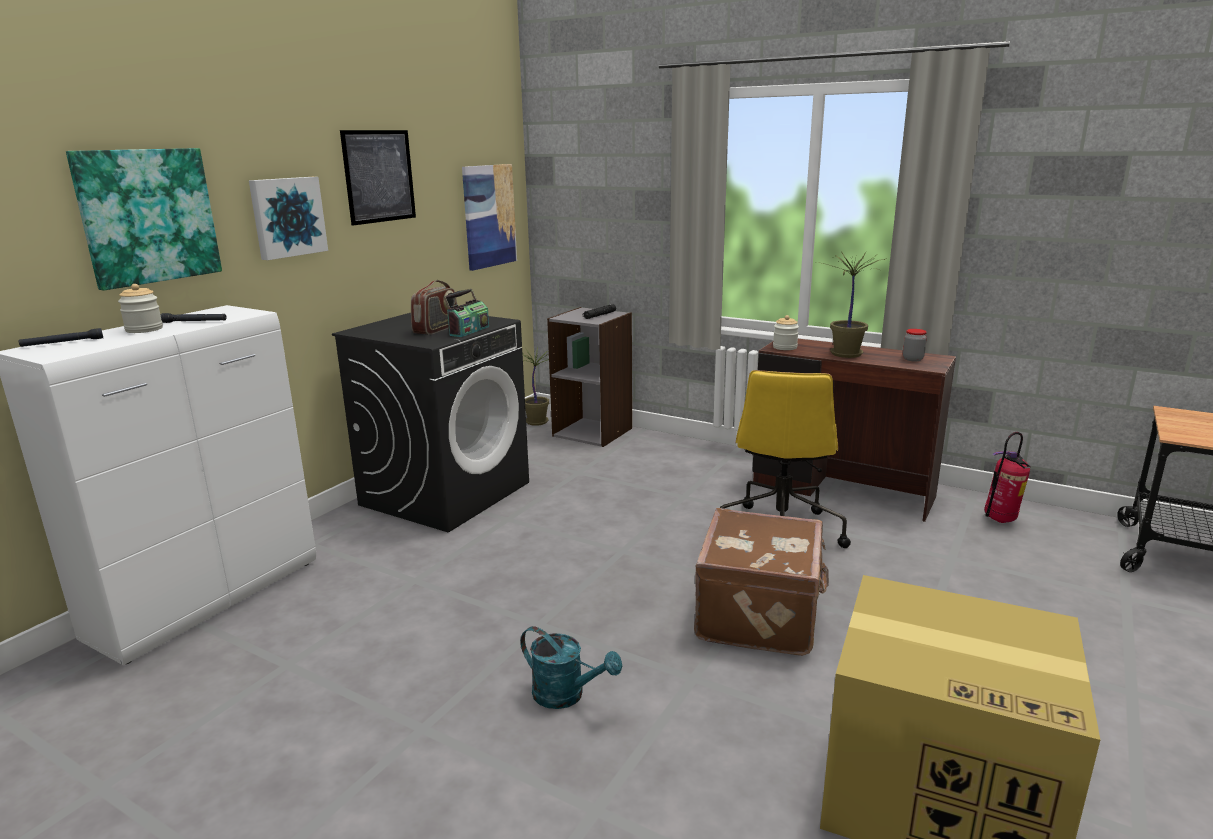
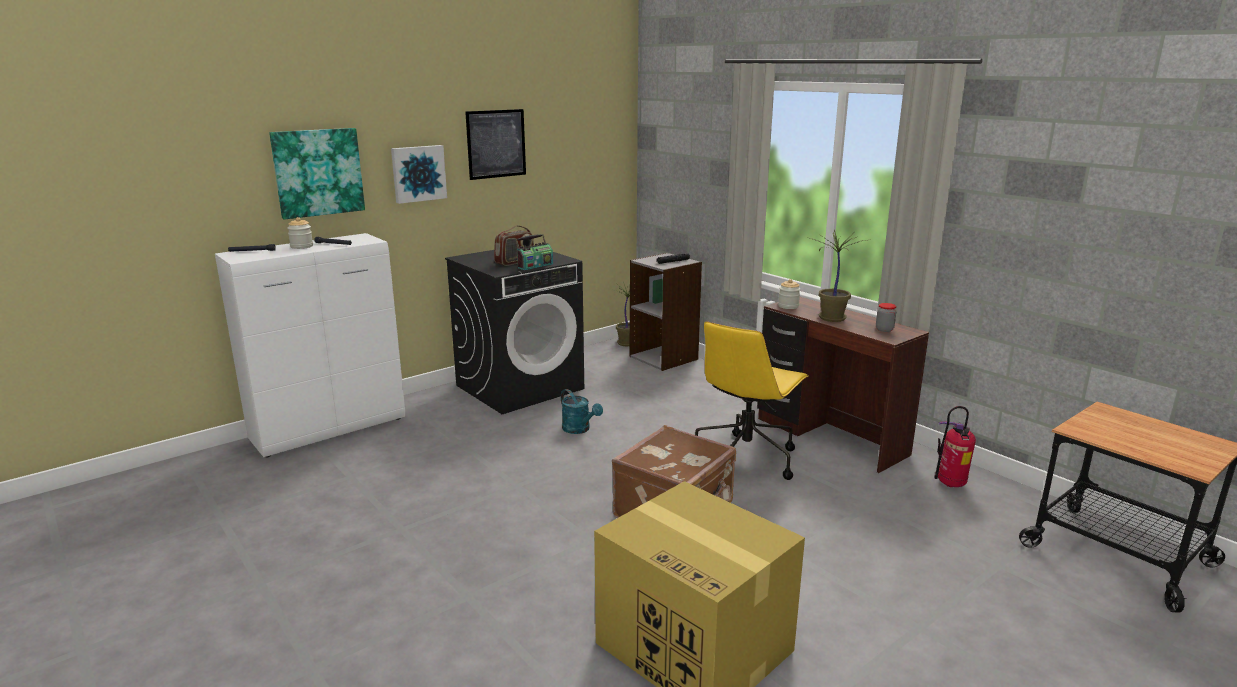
camera: 20 degrees right, 0 degrees up
(489, 216) = (597, 173): picture -> none
(566, 695) = (500, 531): turquoise watering can -> turquoise watering can (579, 429)

